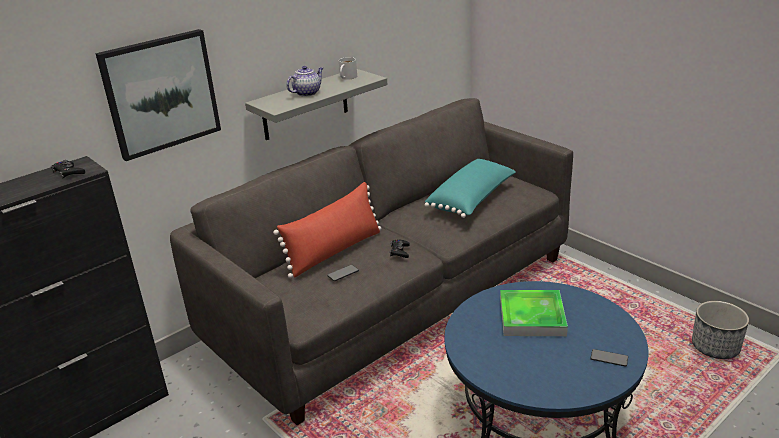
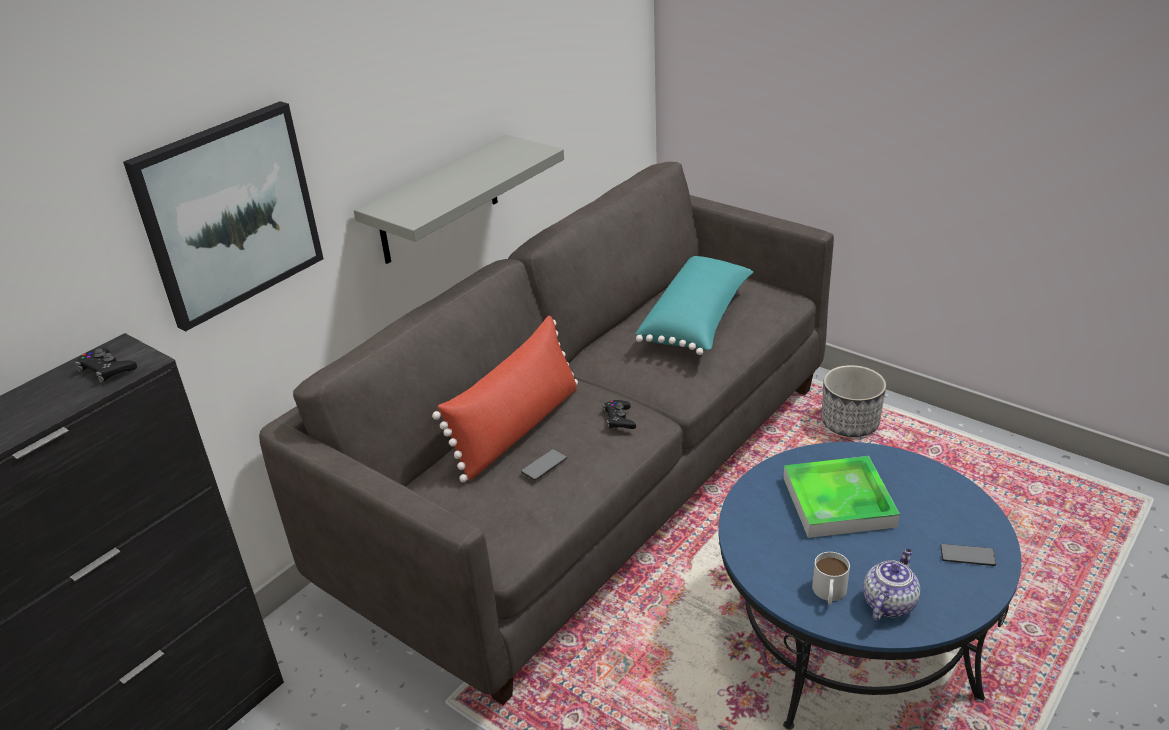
camera: 10 degrees left, 5 degrees up
(307, 93) = (449, 185): teapot -> teapot (888, 602)
(347, 78) = (500, 153): white mug -> white mug (829, 593)
(715, 347) = (1061, 501): planter -> planter (850, 423)

